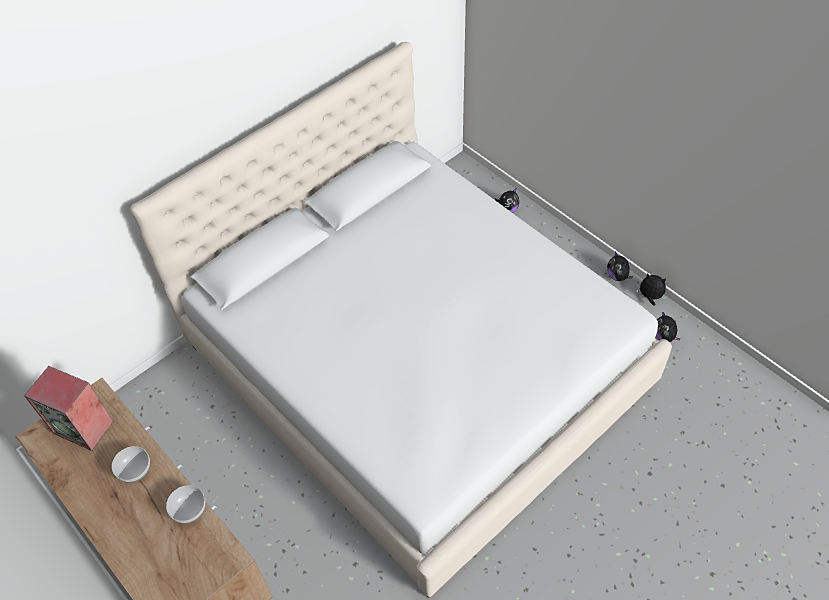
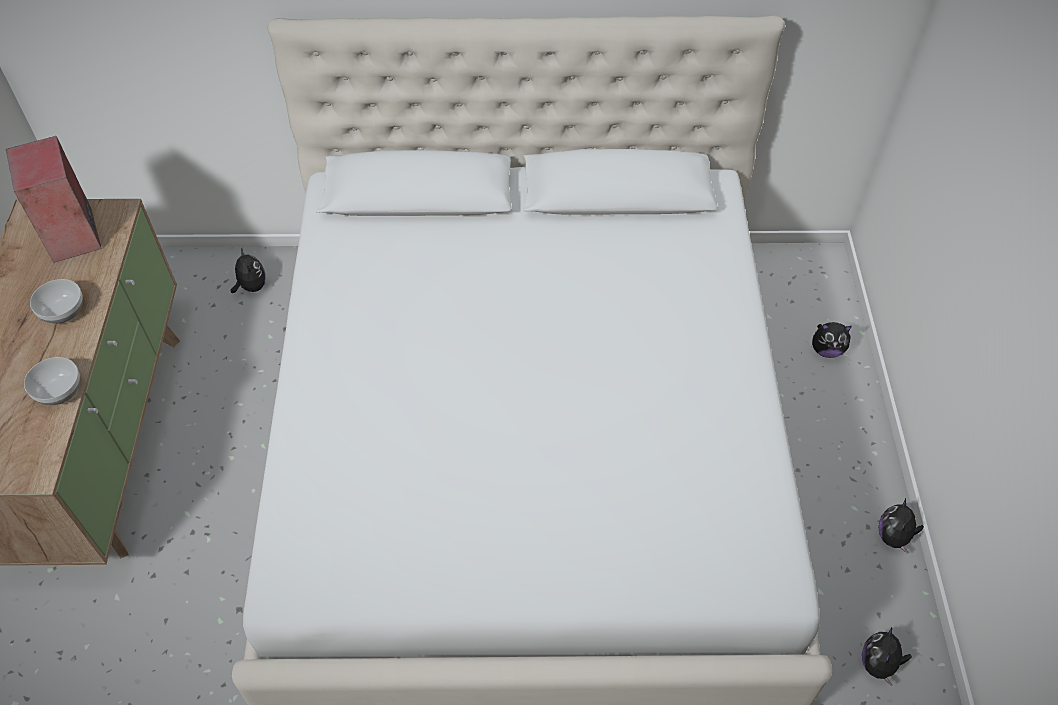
camera: 40 degrees right, 0 degrees up
(649, 297) = (912, 598): plush toy -> plush toy (252, 286)

